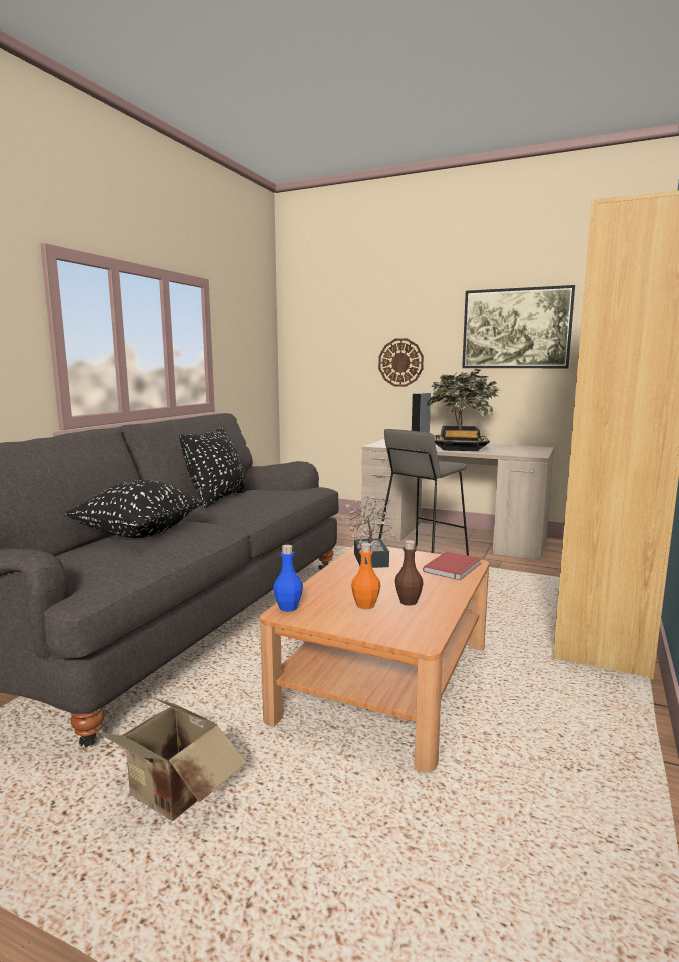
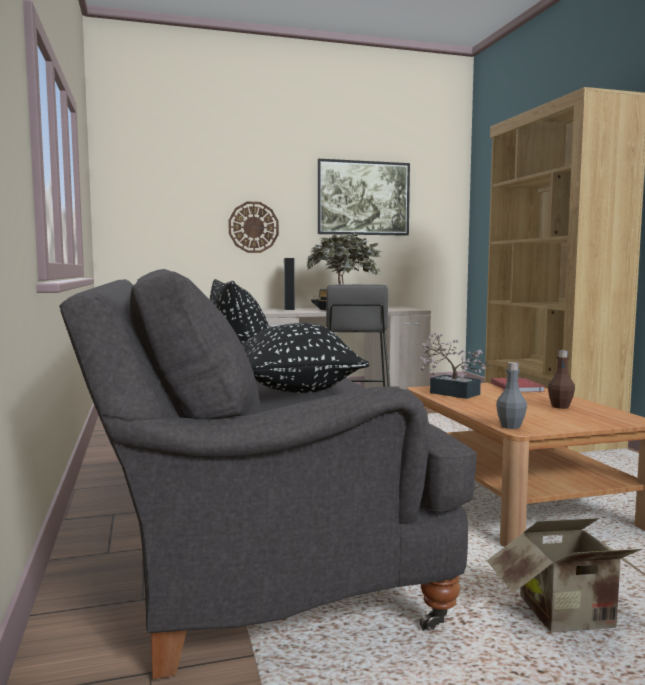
camera: 40 degrees left, 5 degrees down
(288, 607) = (510, 426): blue bottle -> grey bottle
(365, 605) = (546, 414): orange bottle -> none

